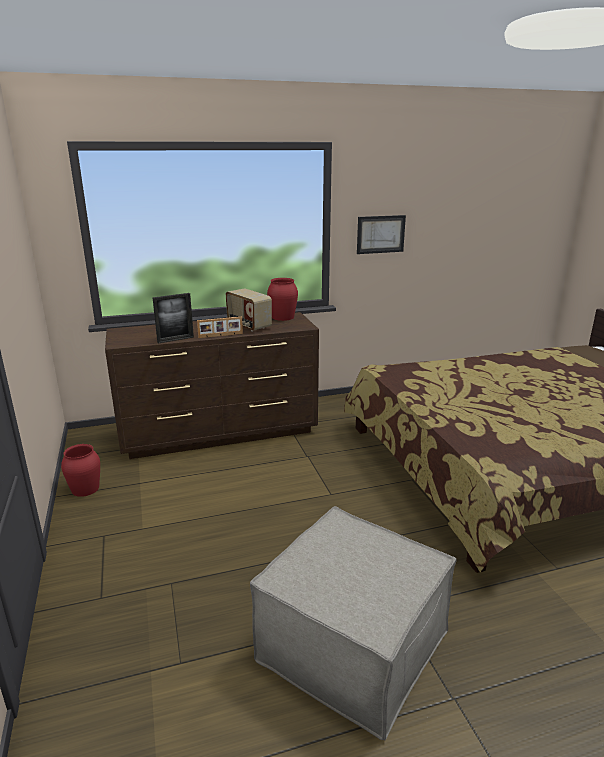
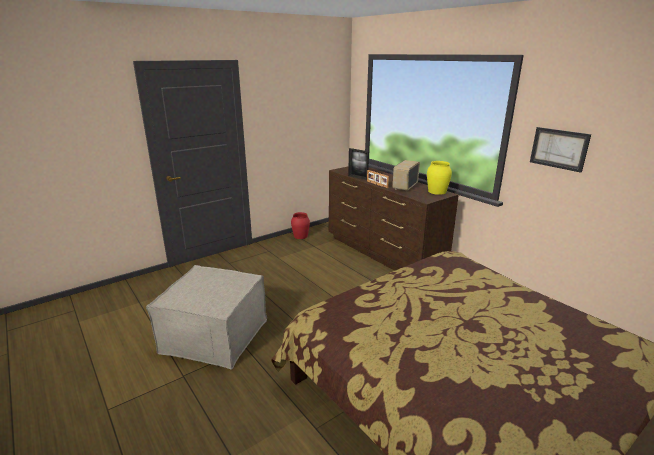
camera: 70 degrees right, 0 degrees up
(283, 317) = (437, 191): red vase -> yellow vase

